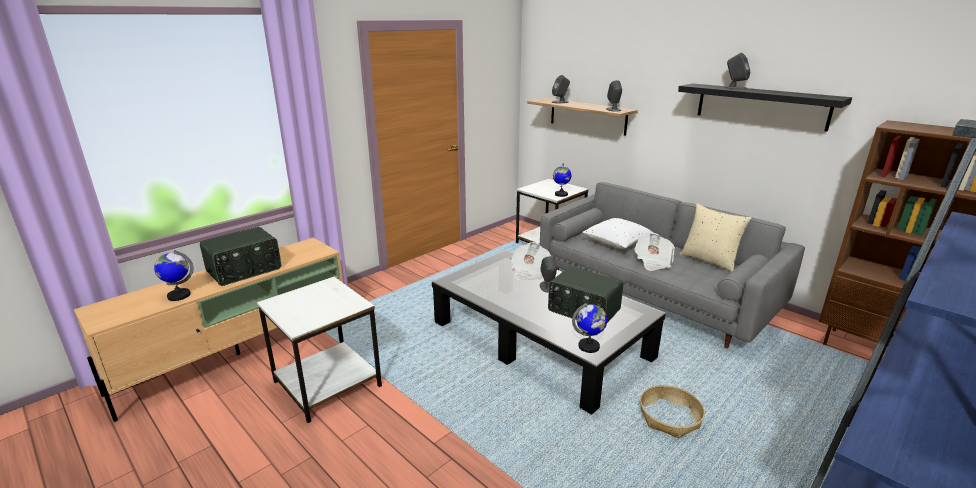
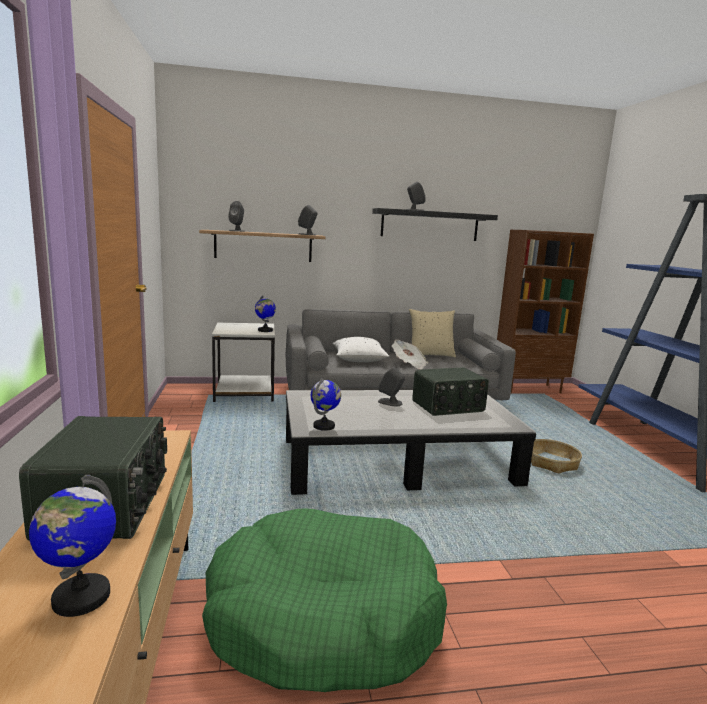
camera: 55 degrees left, 10 degrees down
(329, 383) = (323, 618): white side table -> green dog bed
(528, 272) = (350, 398): newspaper -> none
(589, 346) = (506, 424): globe -> globe (324, 426)

